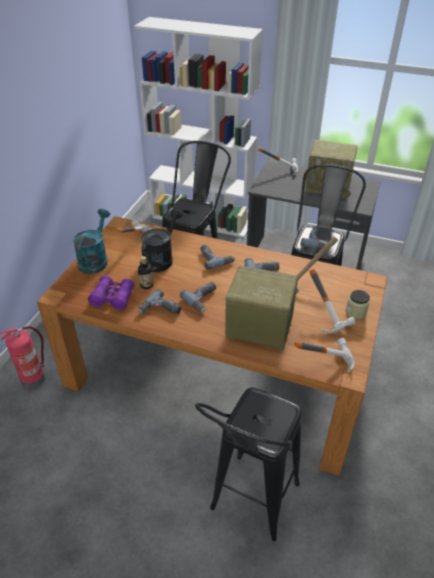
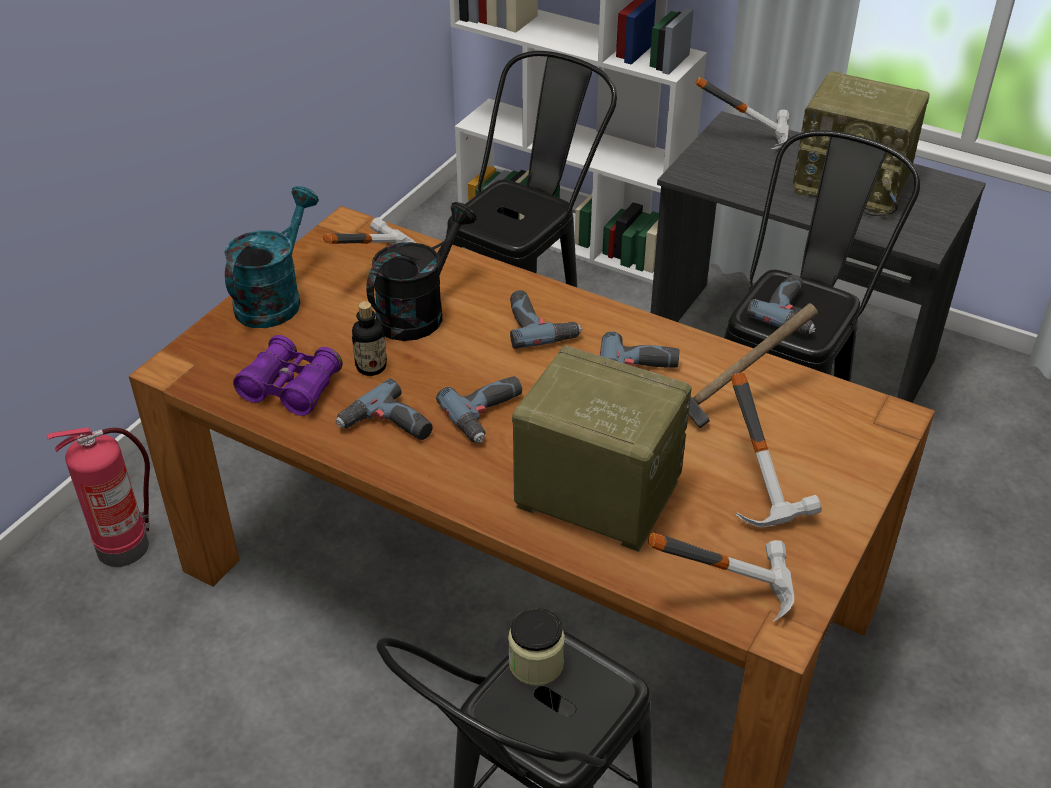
camera: 10 degrees right, 0 degrees up
(356, 312) = (834, 485): jar -> jar (536, 663)

